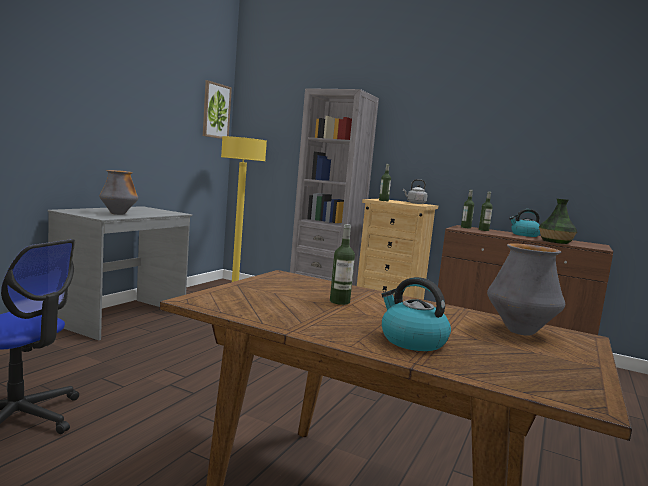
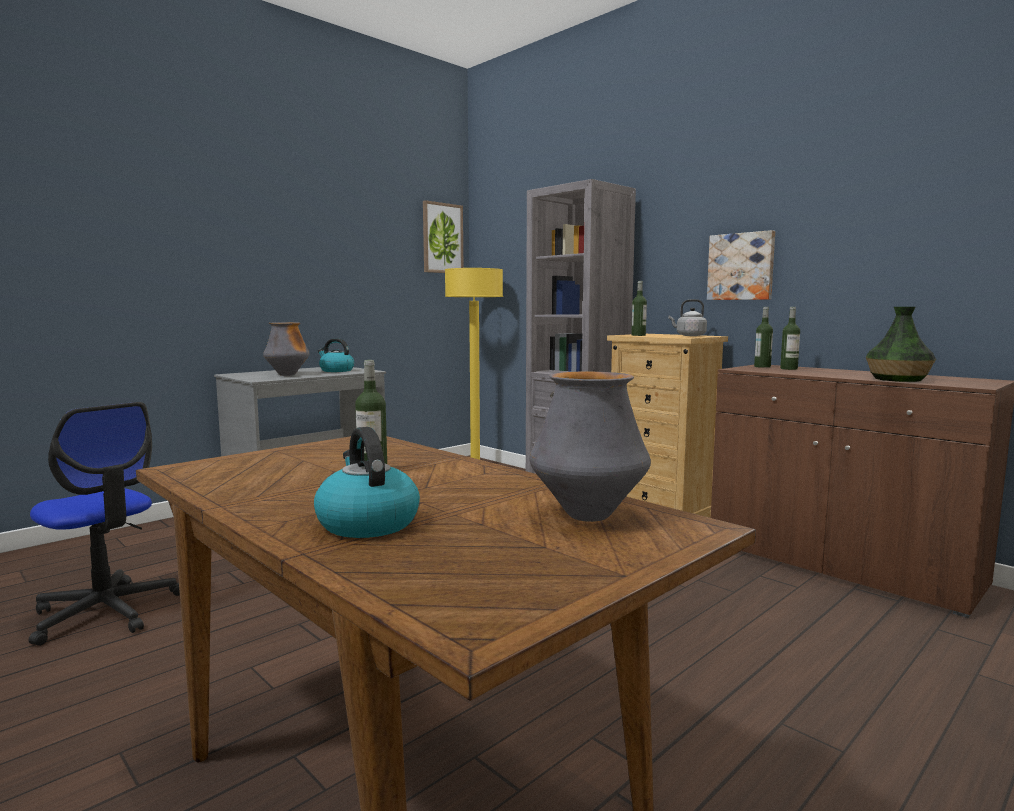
camera: 20 degrees right, 0 degrees up
(450, 161) = (741, 266): none -> picture
(524, 235) = (856, 372): kettle -> kettle (336, 370)

